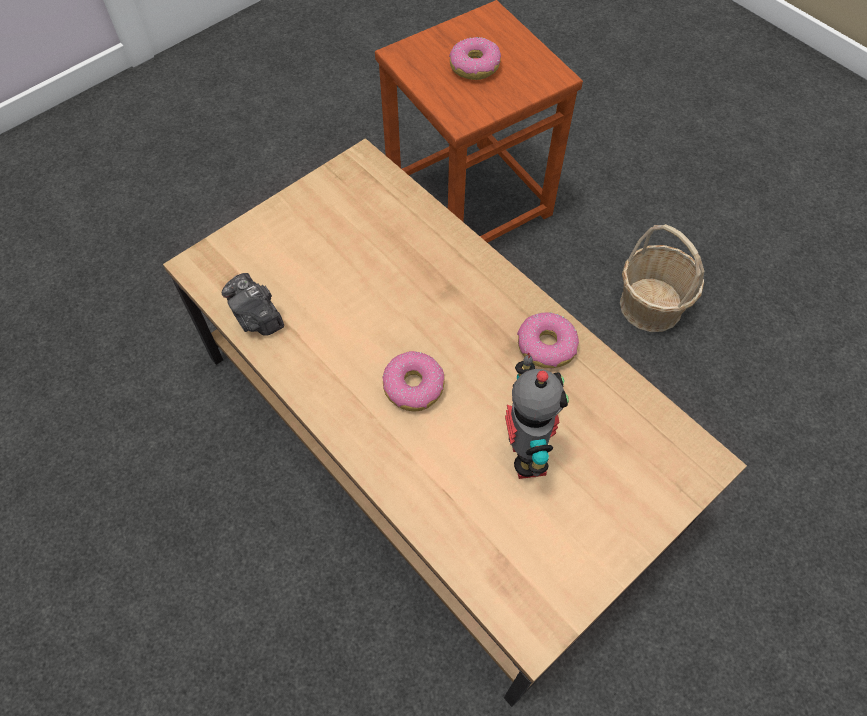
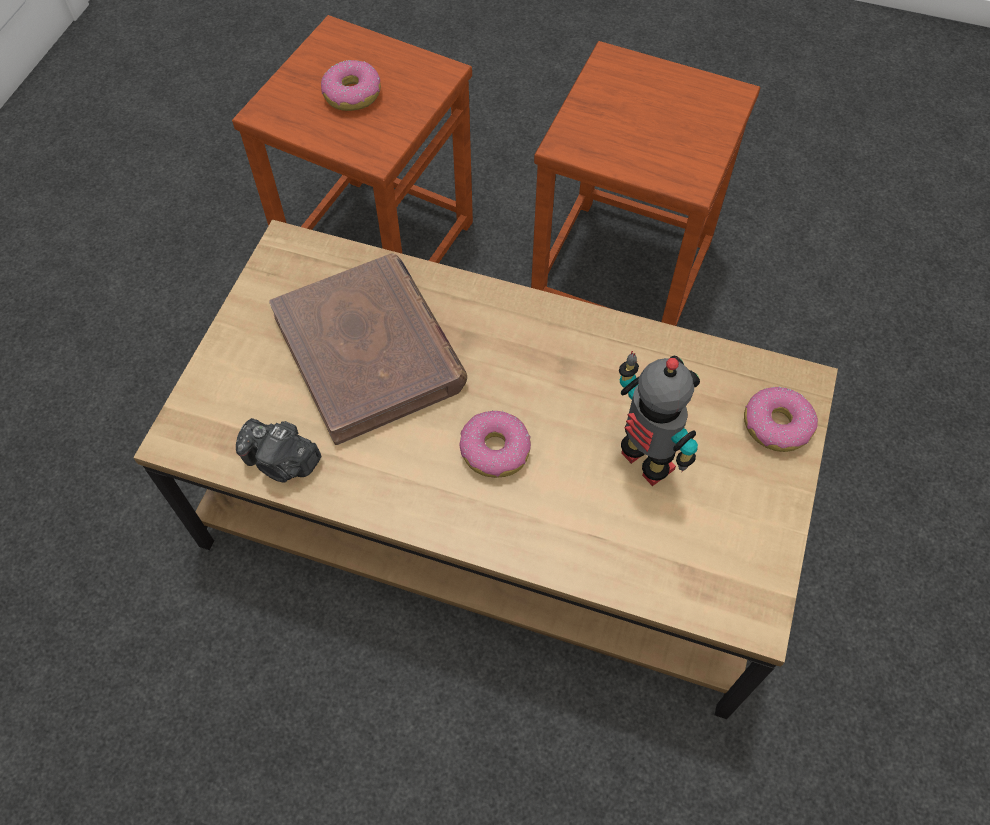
camera: 30 degrees left, 0 degrees up
(370, 266) = (370, 351): none -> brown book
(546, 346) = (595, 347): donut -> donut (776, 426)
(650, 305) = (621, 270): basket -> brown stool

